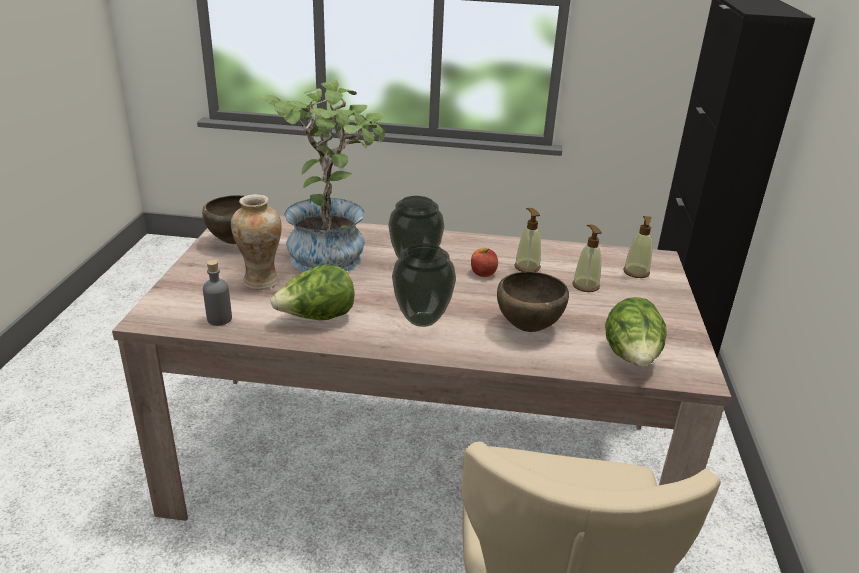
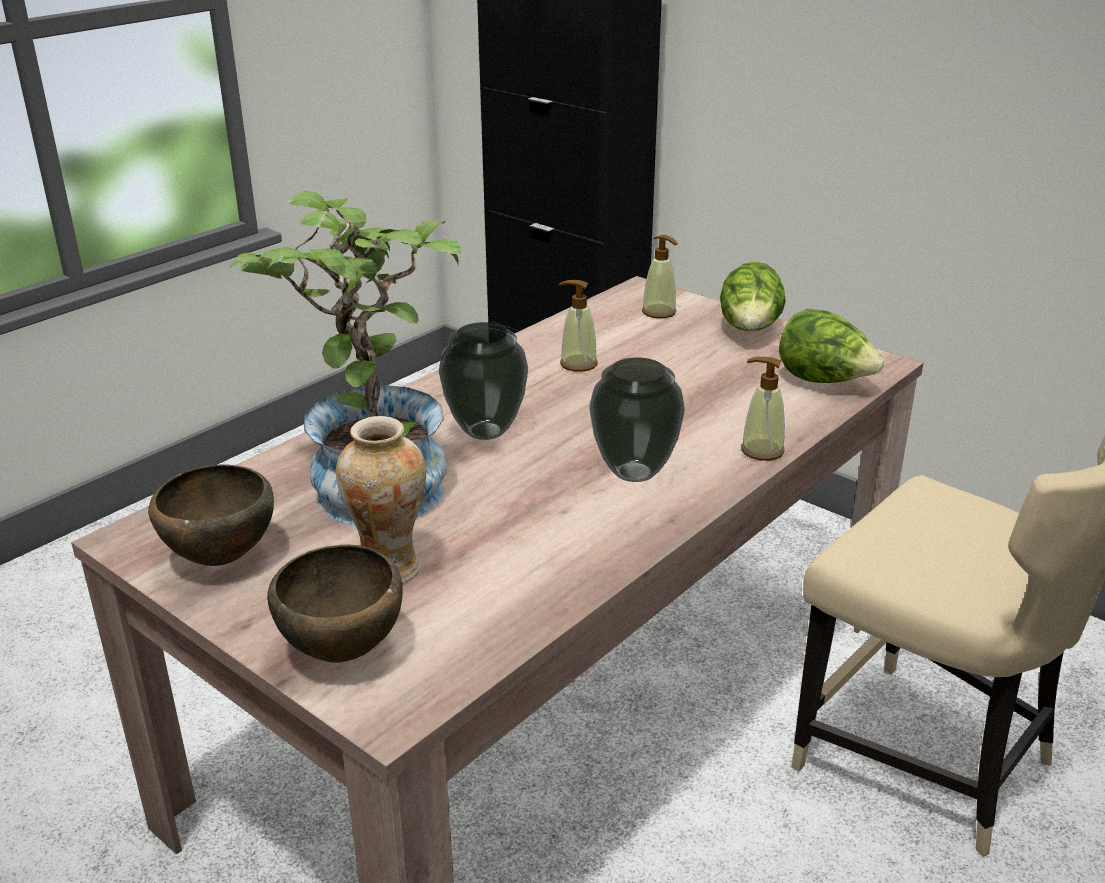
camera: 55 degrees left, 0 degrees up
(219, 319) = (466, 638): grey bottle -> none
(317, 318) = (551, 549): lettuce -> lettuce (750, 331)
(483, 273) = (562, 395): apple -> none
(528, 328) = (717, 413): brown bowl -> brown bowl (344, 652)
(585, 286) = (658, 348): soap dispenser -> soap dispenser (761, 450)

